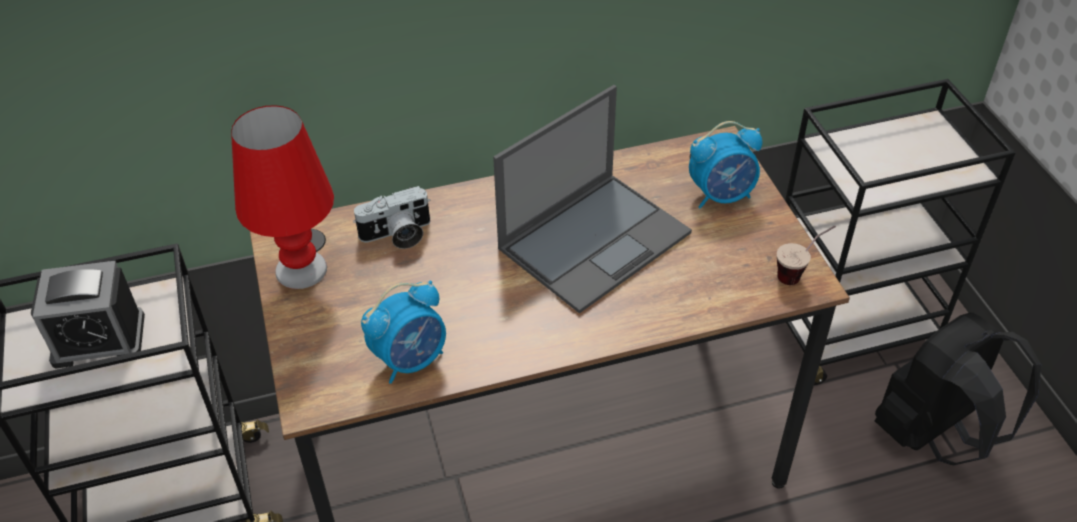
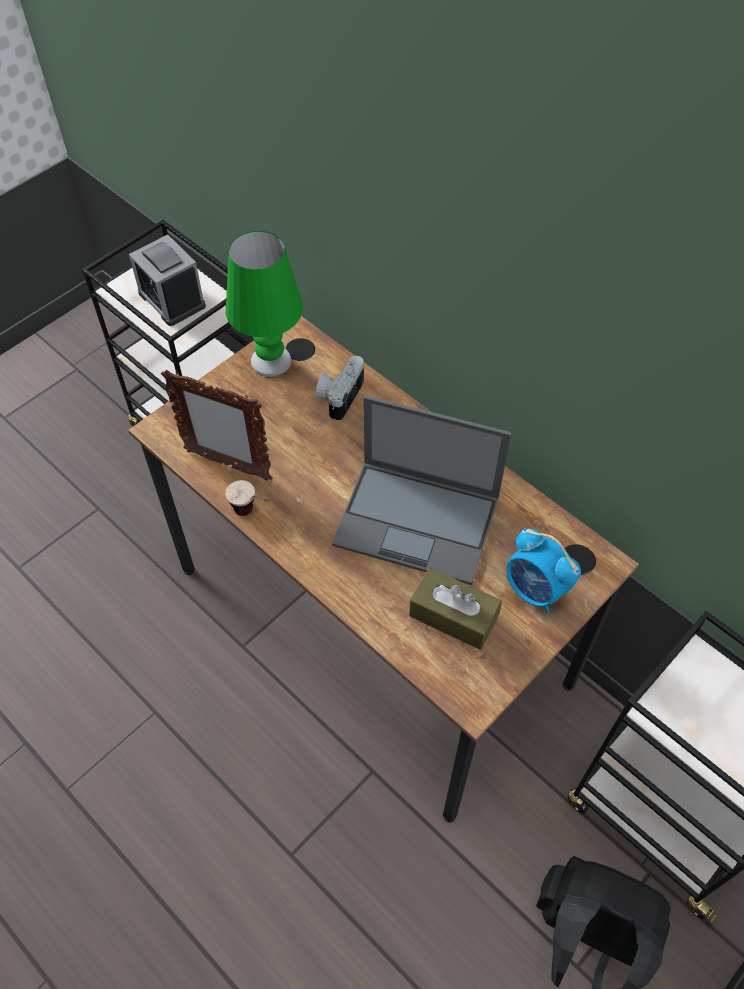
camera: 60 degrees right, 10 degrees up
(301, 269) = (271, 360): red table lamp -> green table lamp
(397, 235) = (339, 396): camera -> camera turned 75 degrees clockwise
(411, 359) = (227, 464): alarm clock -> picture frame
(715, 259) = (453, 616): none -> brown tissue box
(800, 273) = (479, 688): cup -> cup (252, 514)

